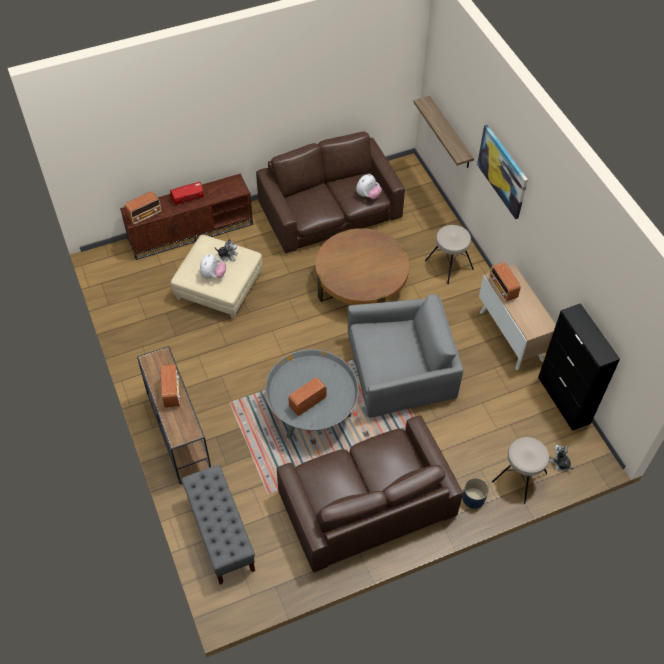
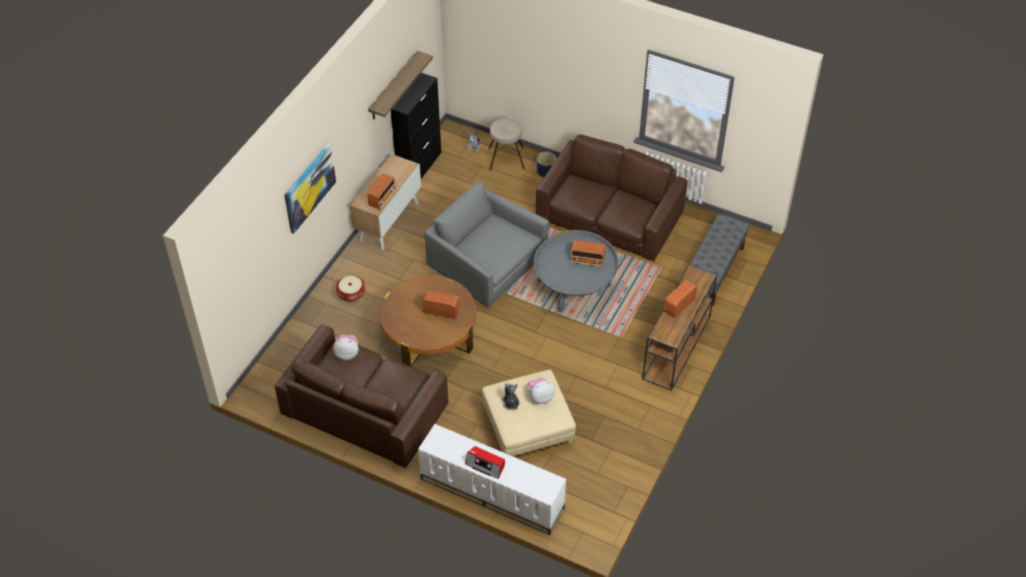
camera: 130 degrees left, 5 degrees down
(145, 215) = (538, 479): radio -> radio (441, 311)
(191, 231) = (491, 494): brown tv stand -> white tv stand
(449, 265) = (351, 294): beige stool -> basket
(450, 133) = (256, 285): shelf -> shelf (393, 86)

